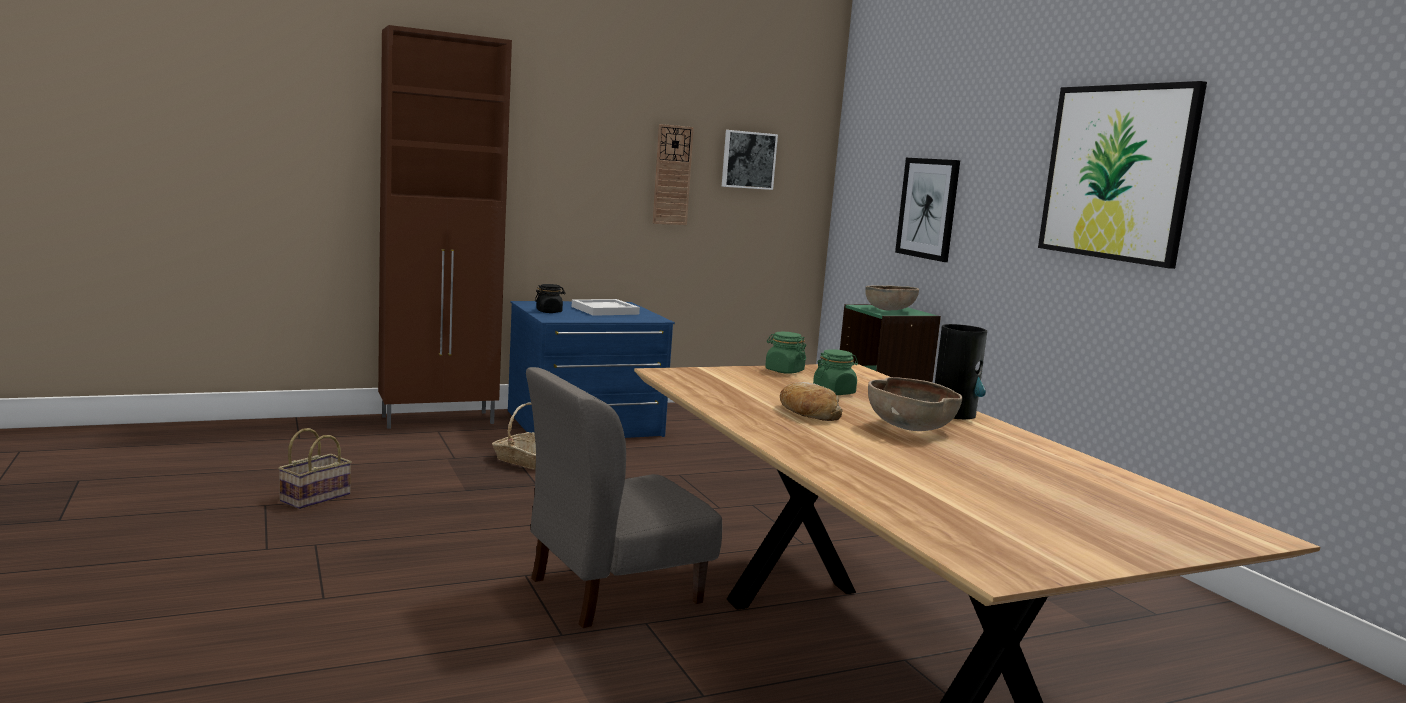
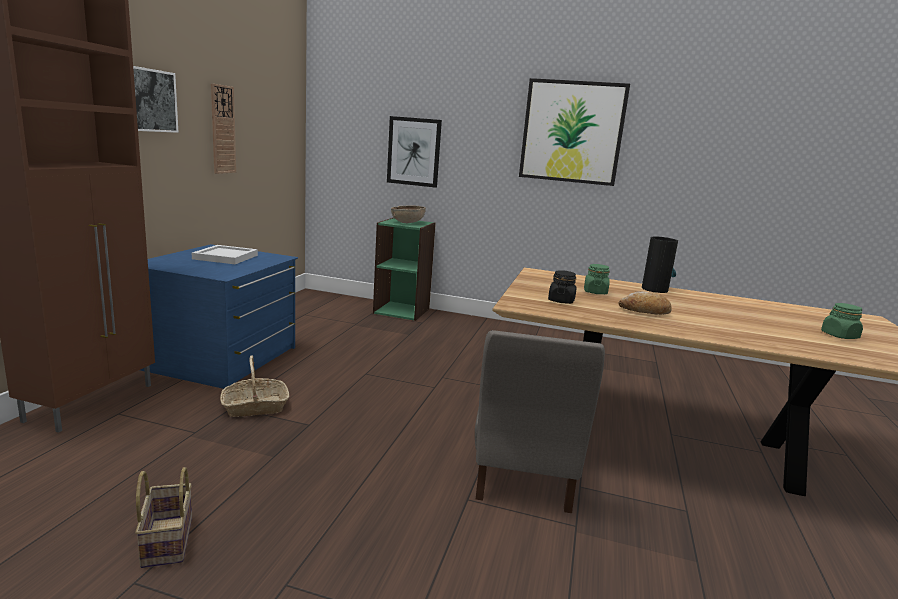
camera: 50 degrees left, 5 degrees up
(549, 312) = (195, 268): black jar -> black jar (561, 301)
(748, 160) = (264, 115): picture -> picture (149, 100)
(784, 371) = (533, 284): green jar -> green jar (839, 336)
(909, 429) = (686, 305): brown bowl -> none

